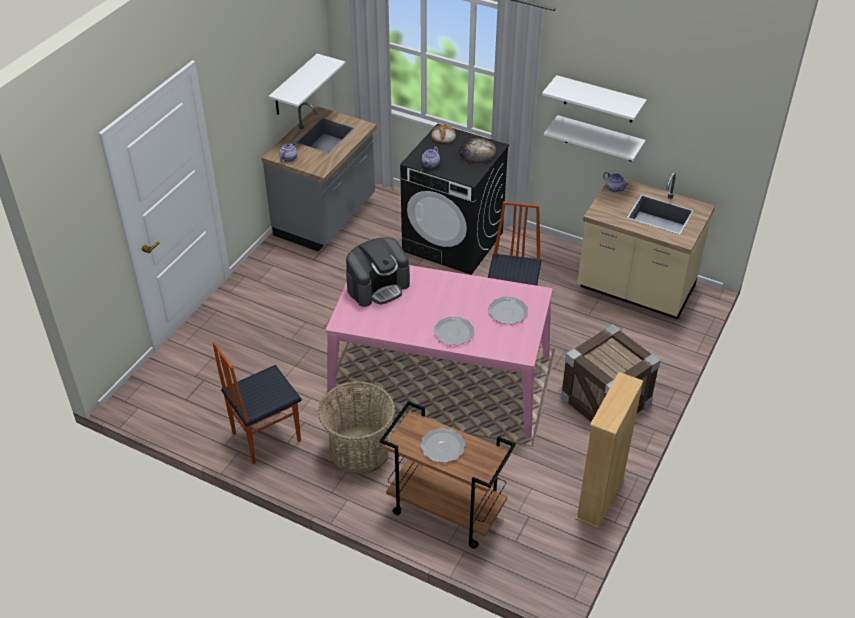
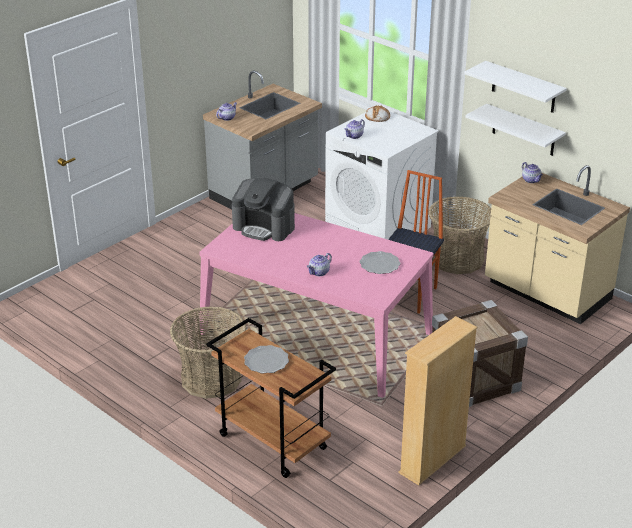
camera: 15 degrees right, 10 degrees down
(265, 437) = (129, 352): chair -> none
(294, 86) = (248, 55): white shelf -> none
(378, 286) = (264, 227): coffee machine -> coffee machine turned 45 degrees clockwise
(453, 242) = (378, 227): black washing machine -> white washing machine
(454, 332) = (319, 272): plate -> teapot
(477, 153) = (404, 133): bread -> none
(541, 266) = (457, 259): none -> basket

